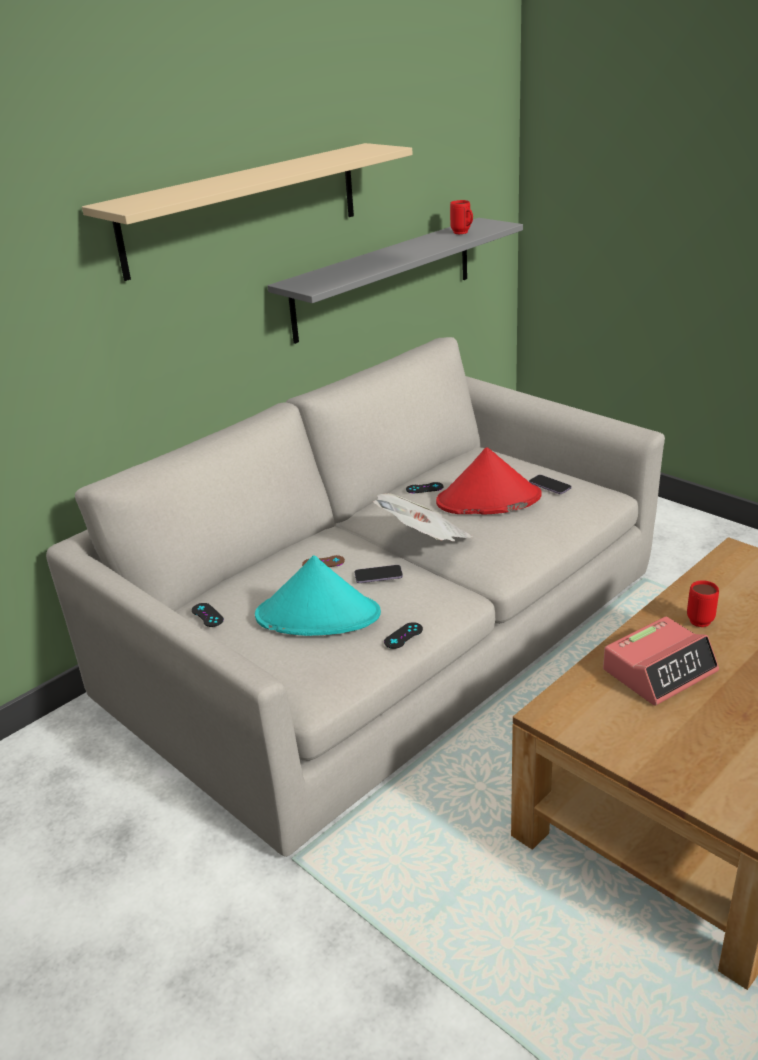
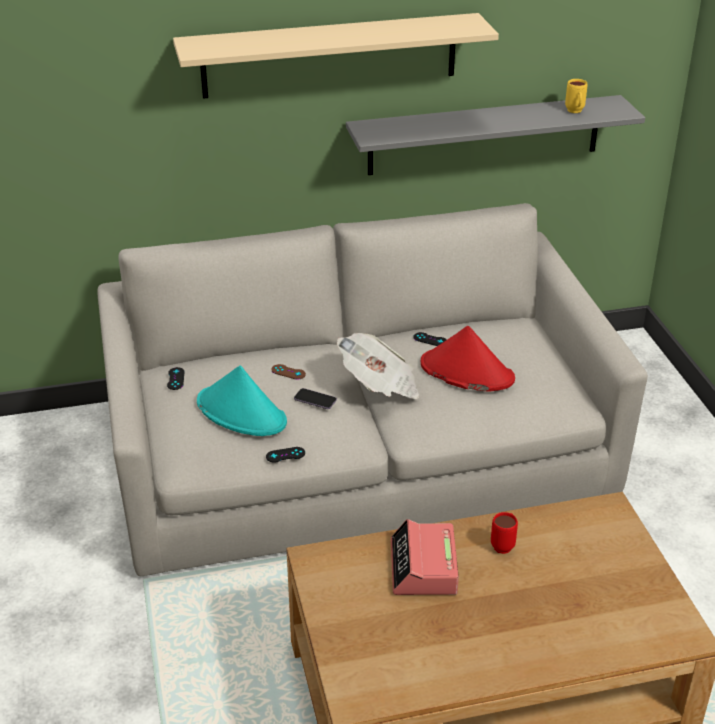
camera: 30 degrees right, 5 degrees up
(463, 233) = (575, 112): red mug -> yellow mug
(549, 486) = (532, 380): phone -> none
(659, 670) = (423, 568): alarm clock -> alarm clock turned 90 degrees clockwise

